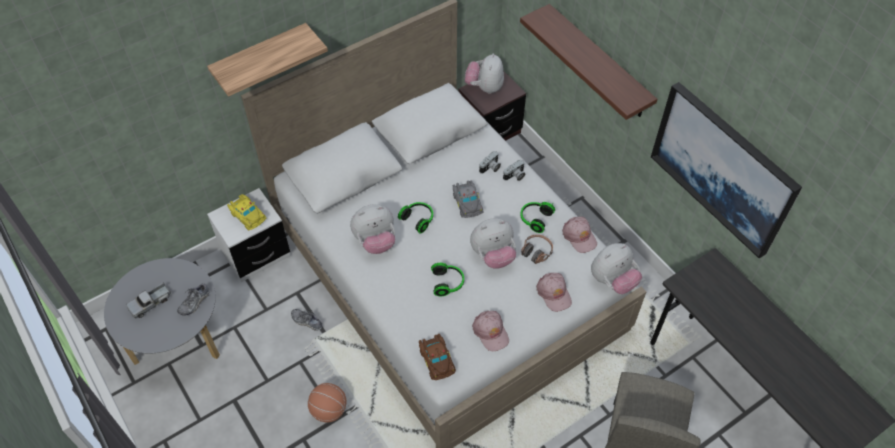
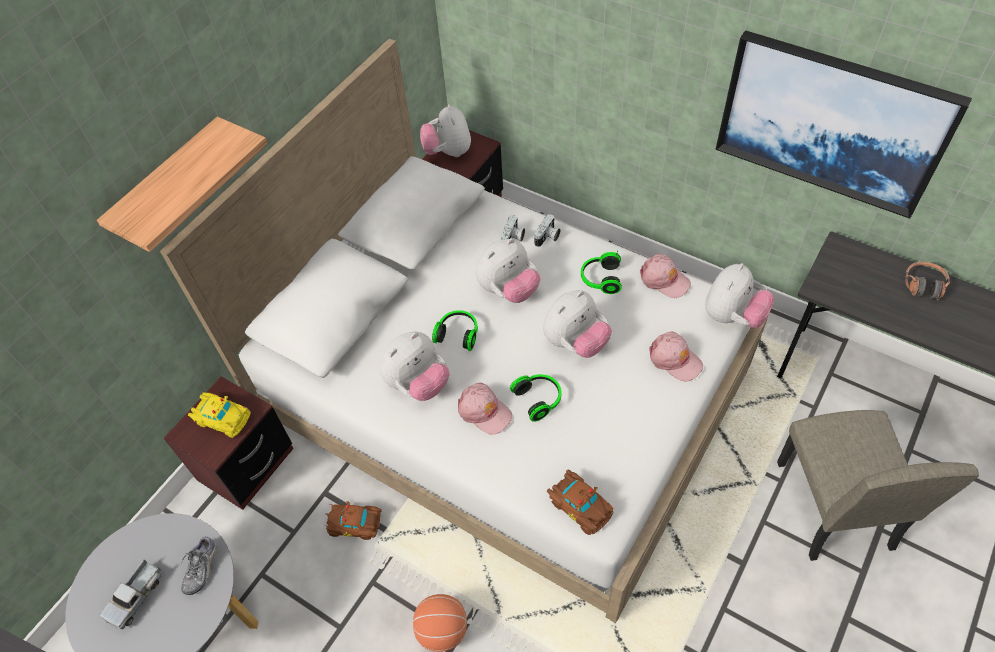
camera: 20 degrees left, 0 degrees up
(256, 254) = (246, 465): white nightstand -> brown nightstand
(307, 321) = (356, 524): shoe -> brown toy car
(467, 202) = (508, 290): grey toy car -> plush toy
(491, 332) = (627, 440): pink cap -> pink cap (484, 411)
(536, 252) = (624, 317): headphones -> headphones (924, 285)
(598, 62) = (607, 56): shelf -> none

